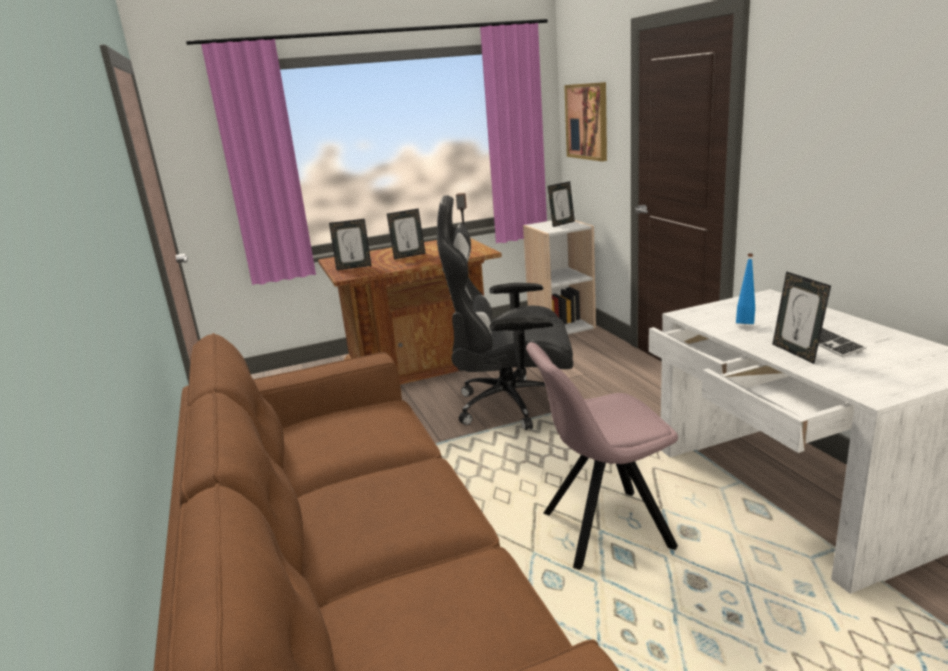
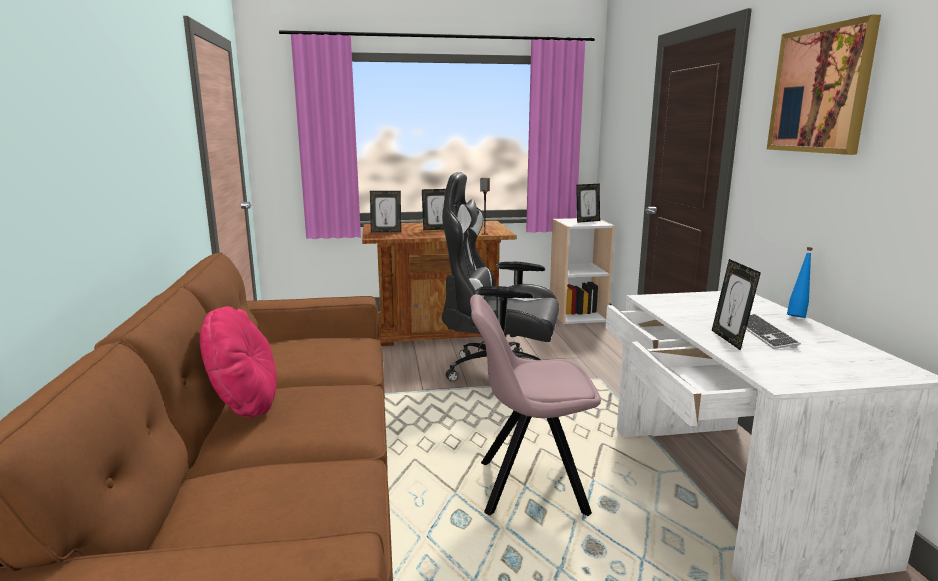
camera: 10 degrees right, 5 degrees down
(320, 515) = (246, 408): none -> pink pillow
(587, 121) = (619, 130): picture -> picture (820, 90)
(745, 323) = (698, 311): blue bottle -> blue bottle (797, 316)

